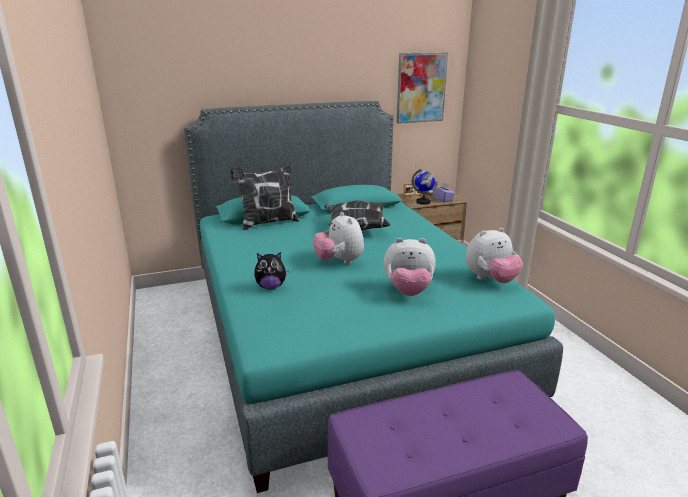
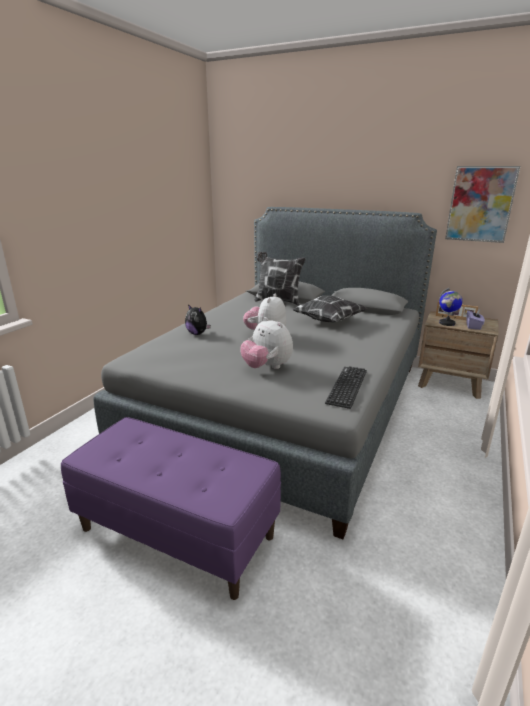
camera: 45 degrees right, 0 degrees up
(340, 334) = (286, 404): turquoise bed -> grey bed
(490, 280) = (347, 387): plush toy -> keyboard

